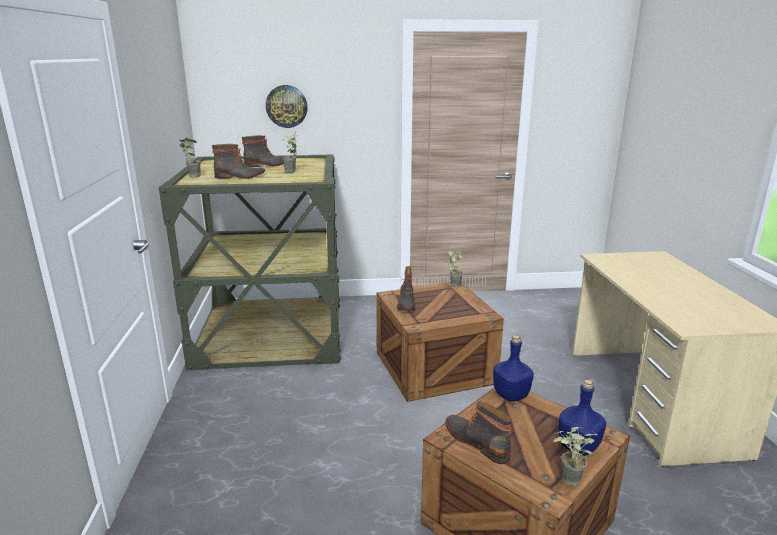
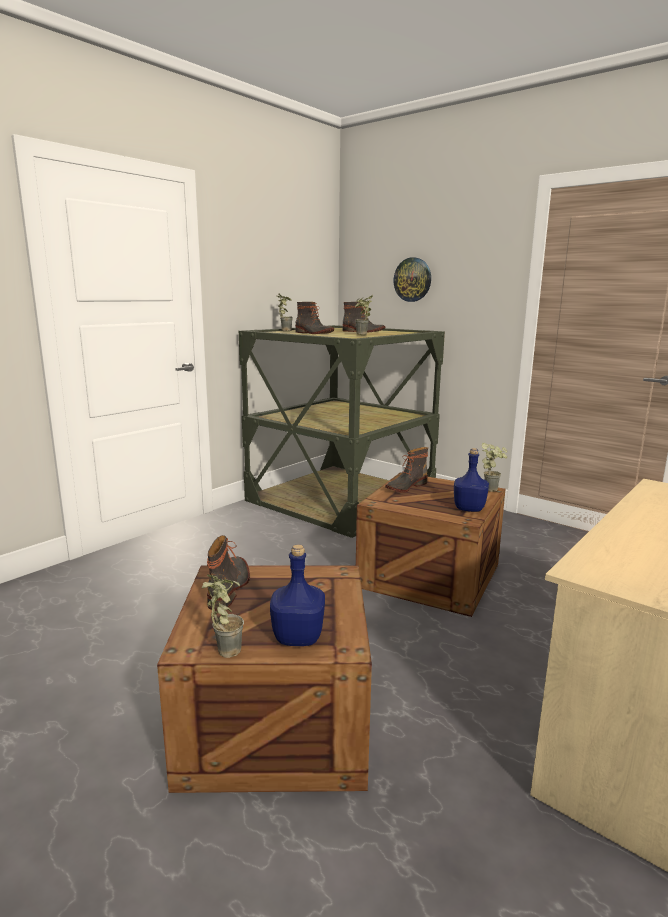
camera: 45 degrees right, 5 degrees down
(511, 395) = (336, 576): blue bottle -> blue bottle (470, 509)

